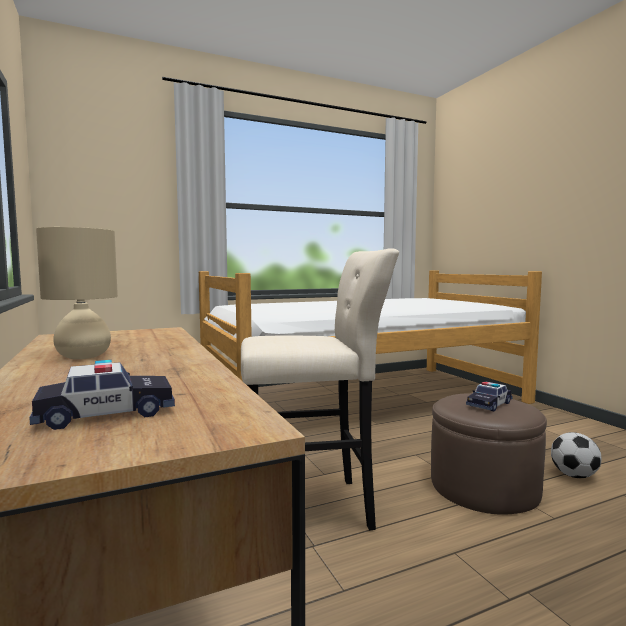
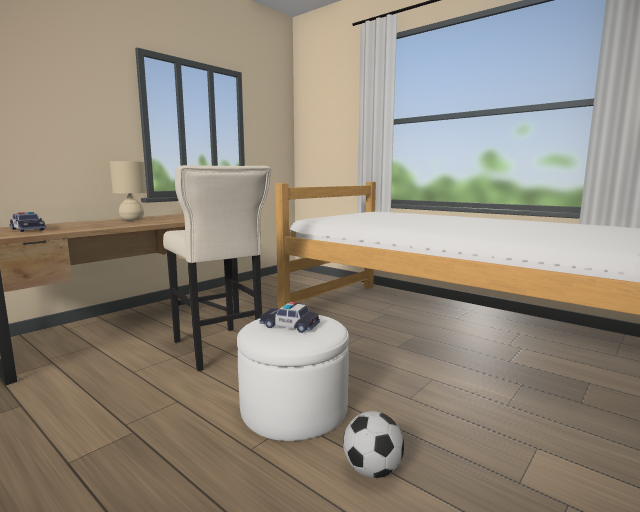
camera: 65 degrees right, 5 degrees up
(483, 487) = (294, 408): brown ottoman -> white ottoman

